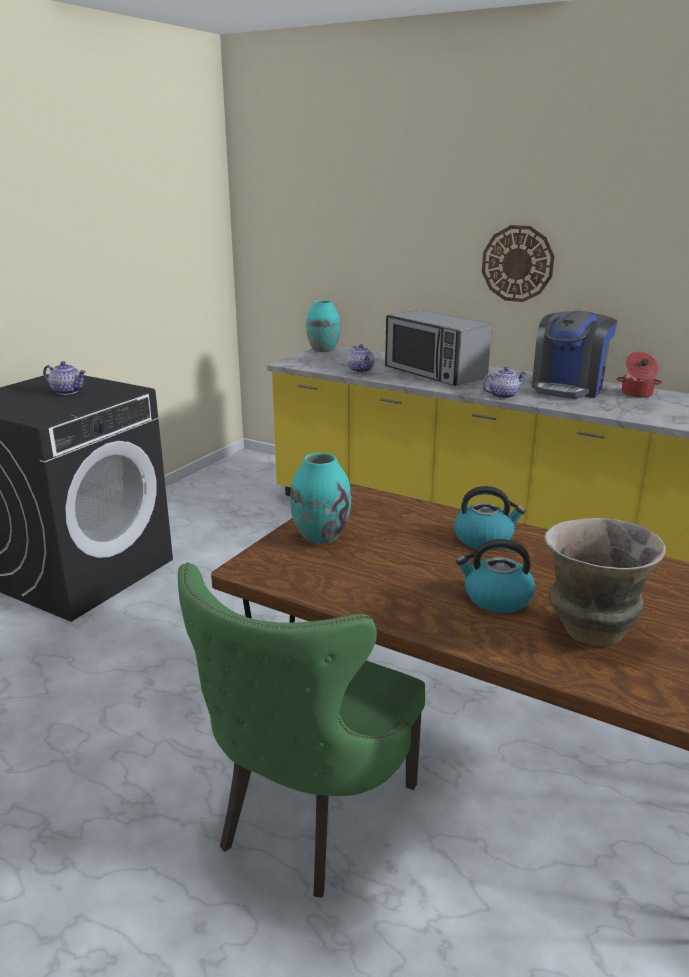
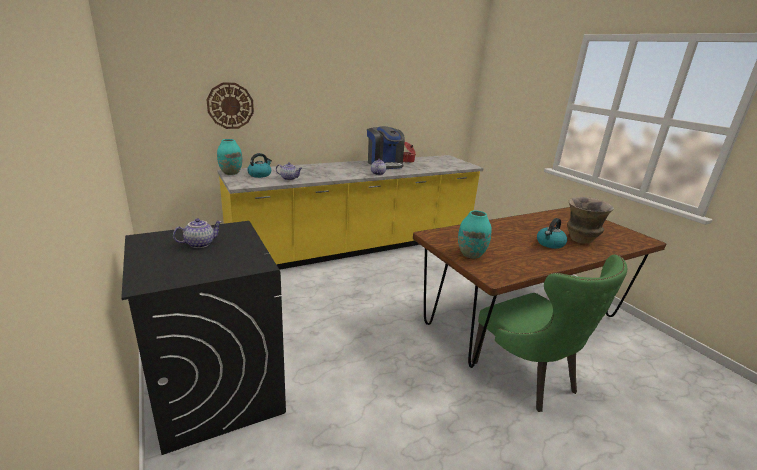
camera: 60 degrees left, 0 degrees up
(434, 373) = (323, 171): microwave -> none
(484, 538) = (498, 229): kettle -> kettle (260, 175)
(517, 263) = (339, 105): wall clock -> wall clock (230, 106)

